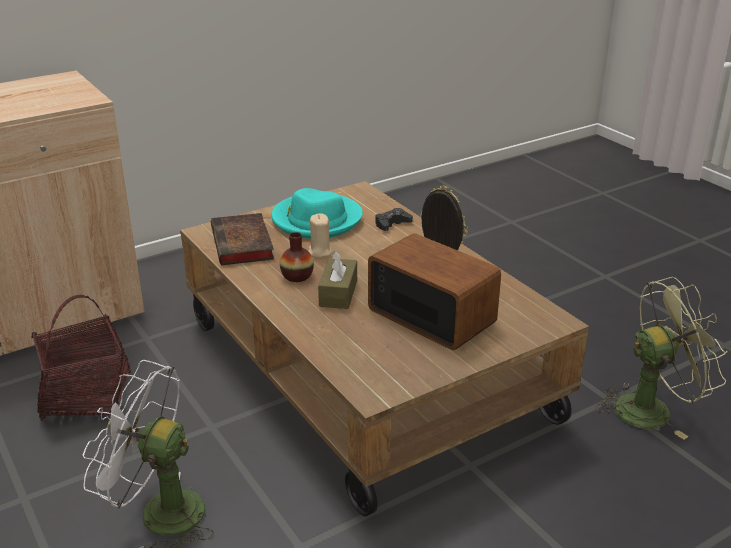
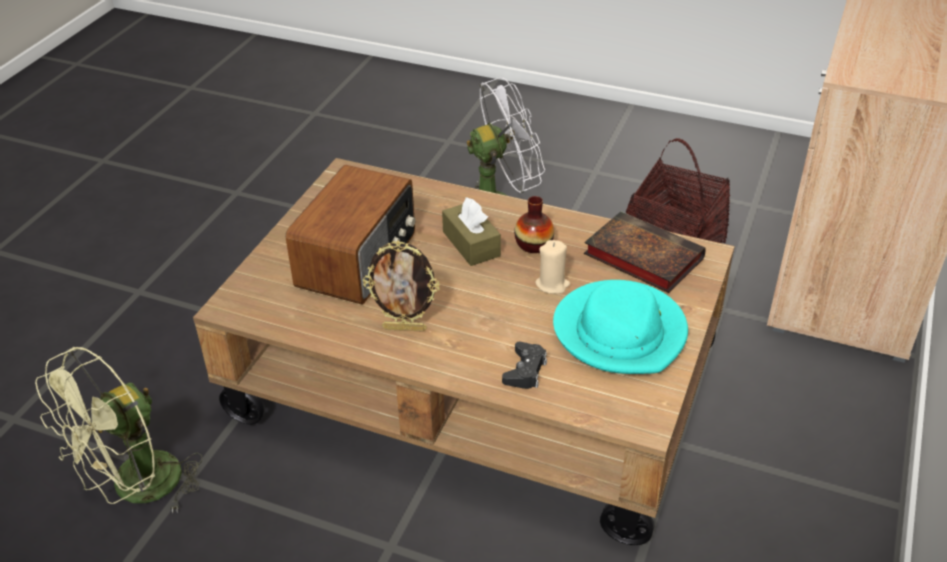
camera: 145 degrees right, 10 degrees up
(432, 315) = (359, 260): radio -> radio turned 75 degrees counterclockwise

